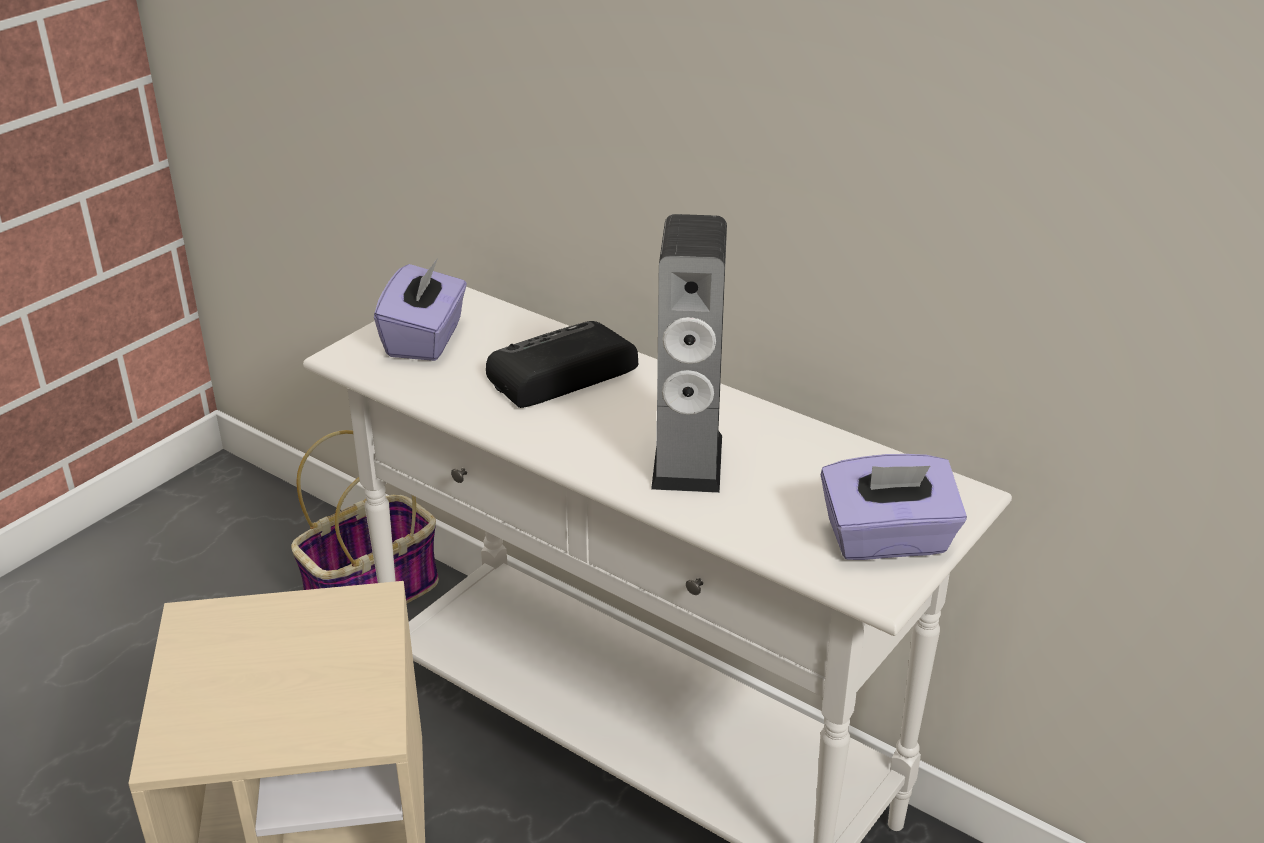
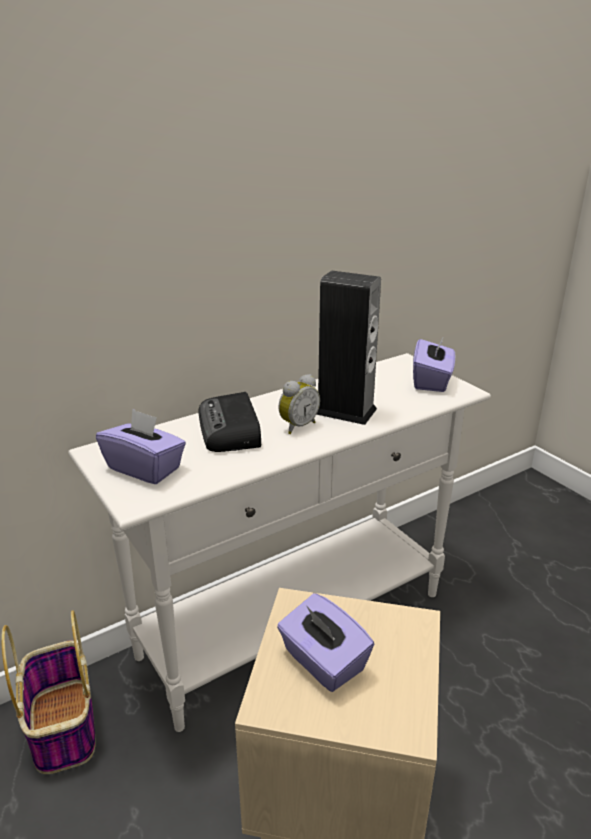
camera: 70 degrees left, 5 degrees down
(271, 651) = (323, 662): none -> purple tissue box
(606, 426) = (297, 426): none -> alarm clock

